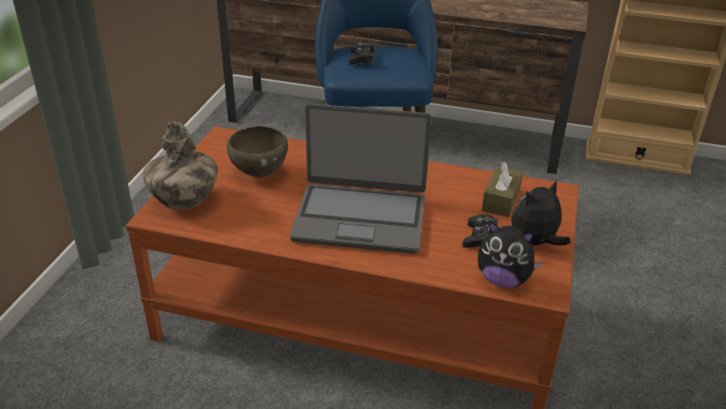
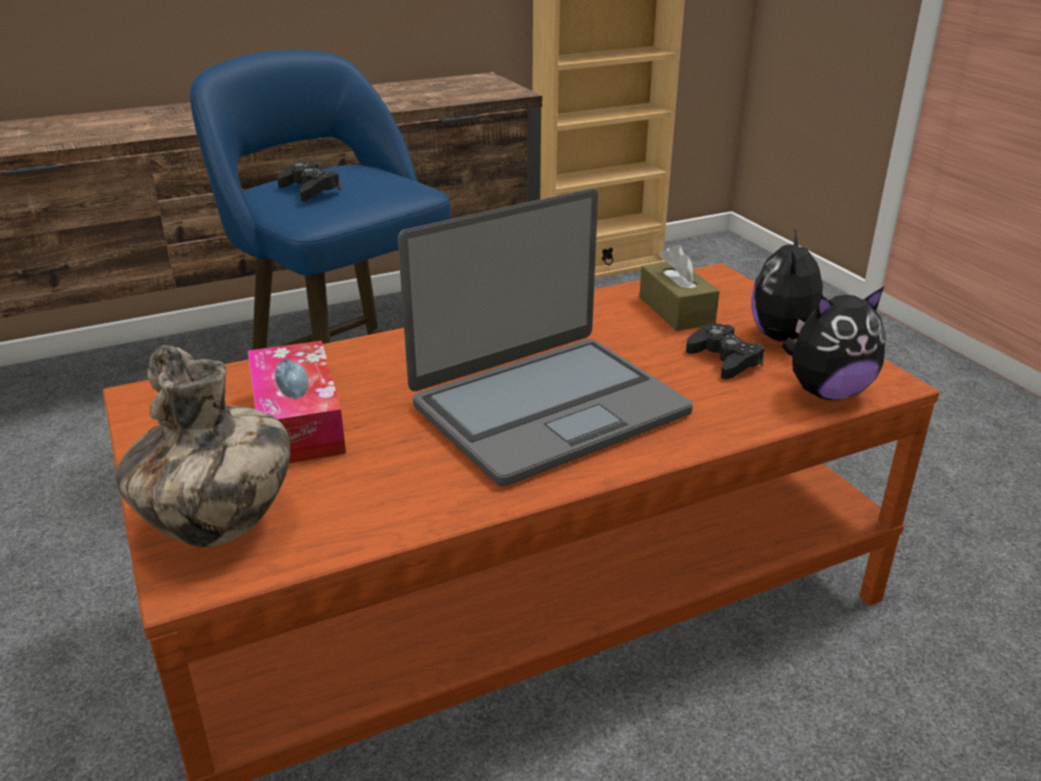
camera: 40 degrees left, 5 degrees down
(259, 174) = (297, 421): brown bowl -> tissue box

